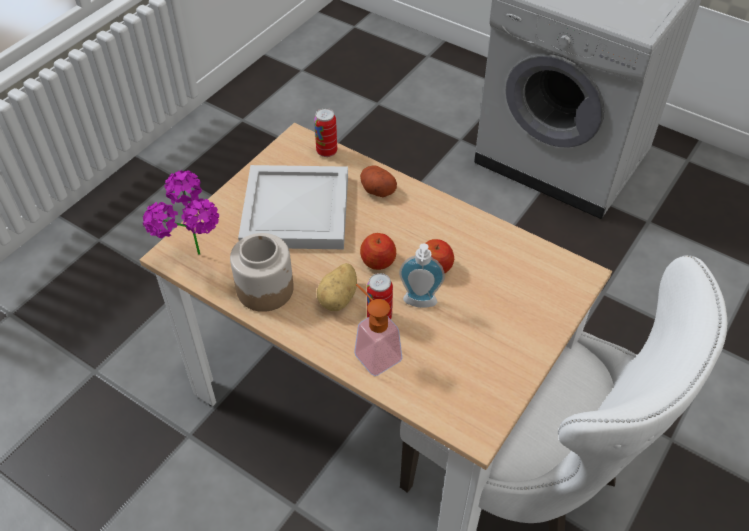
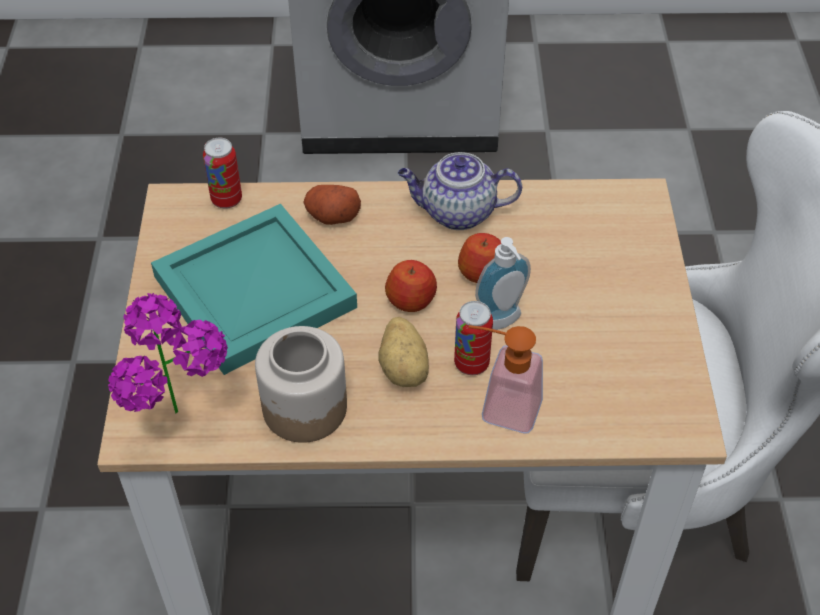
camera: 35 degrees left, 0 degrees up
(297, 212) = (258, 292): white tray -> turquoise tray
(452, 224) = (457, 213): none -> teapot

